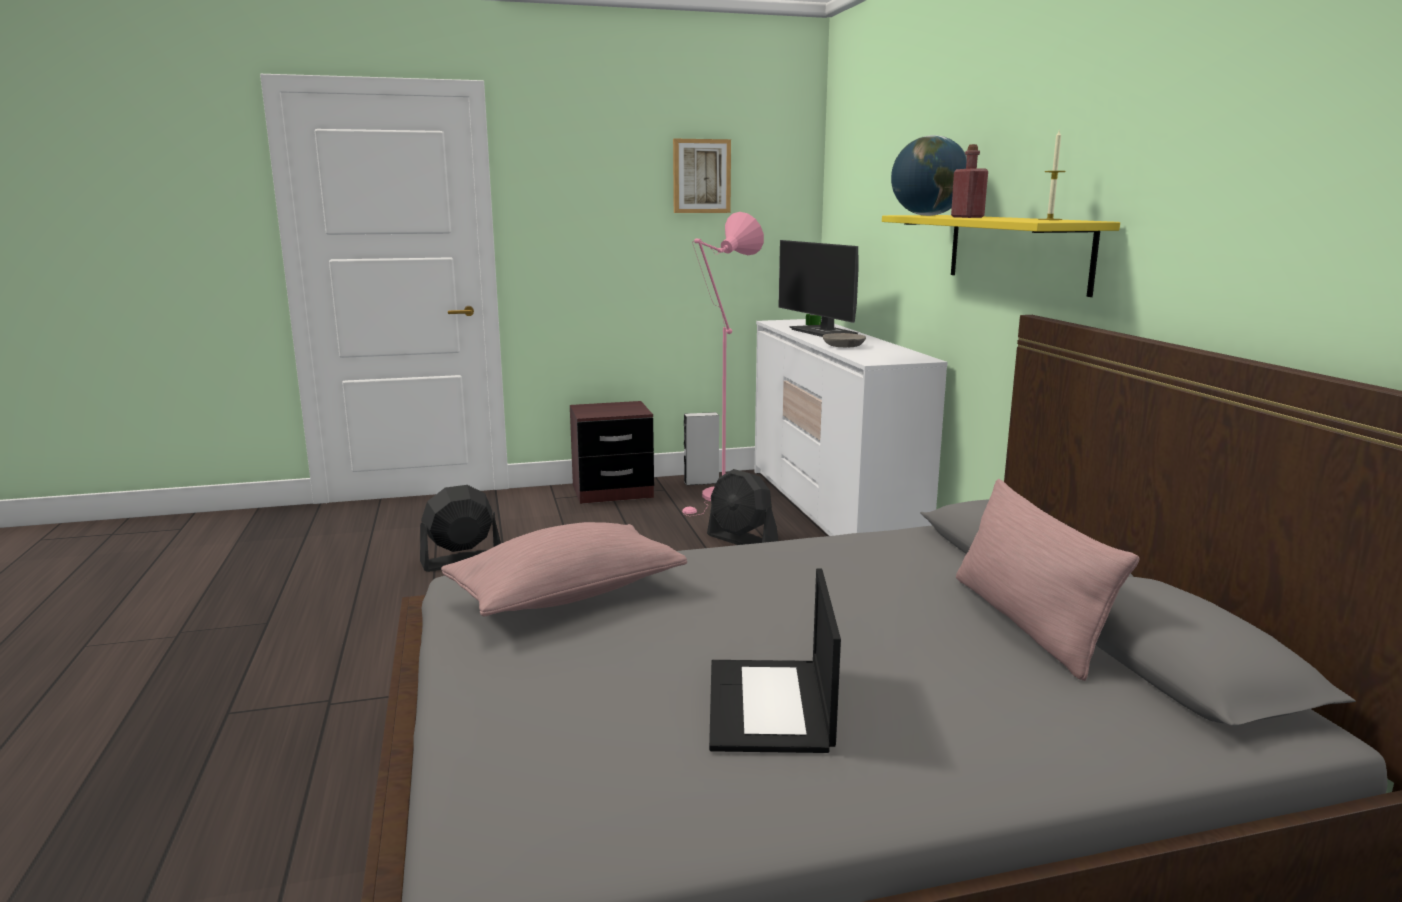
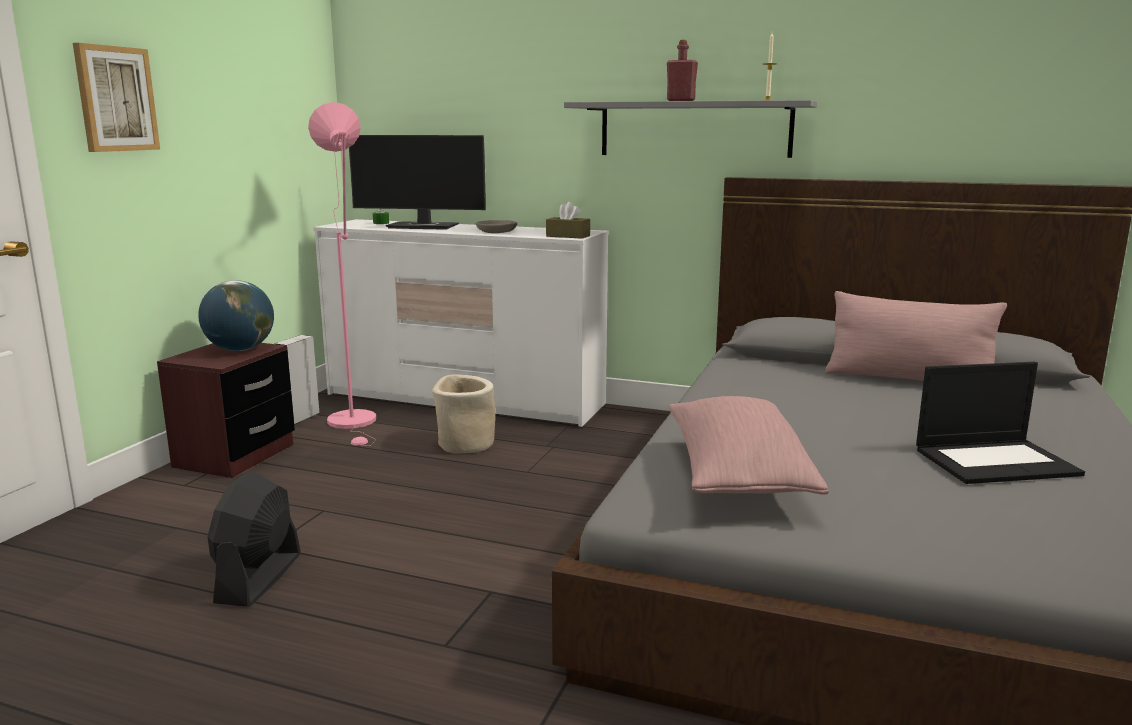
camera: 55 degrees left, 0 degrees up
(701, 176) = (245, 61): picture -> picture (116, 99)
(742, 540) = (464, 444): black fan -> beige planter
(770, 706) = (996, 461): laptop -> laptop turned 45 degrees counterclockwise
(874, 360) = (568, 236): none -> brown tissue box
(927, 215) = (612, 101): globe -> globe (240, 350)
(1016, 251) = (694, 129): yellow shelf -> grey shelf

